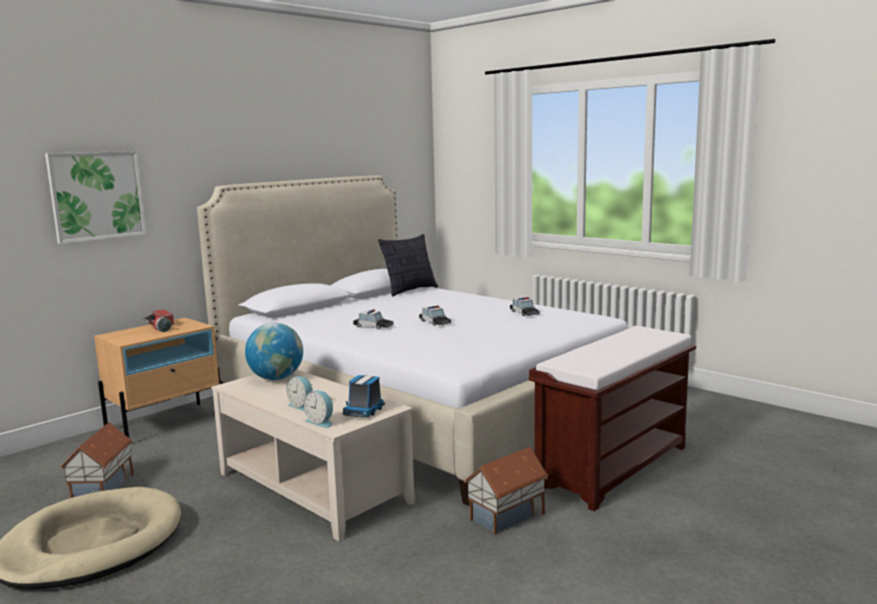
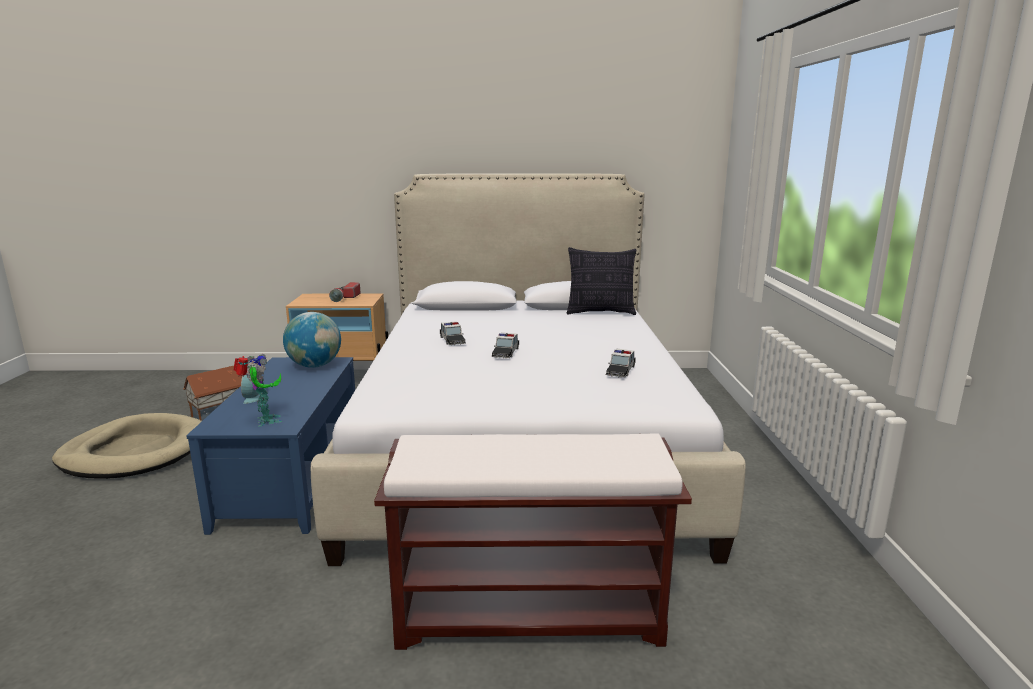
camera: 45 degrees right, 5 degrees up
(97, 195) = (312, 176): picture -> none
(313, 487) = (293, 478): beige coffee table -> blue coffee table
(321, 422) = (221, 417): alarm clock -> none
(364, 411) = (265, 421): toy truck -> toy robot
(508, 517) = (325, 598): toy house -> none

